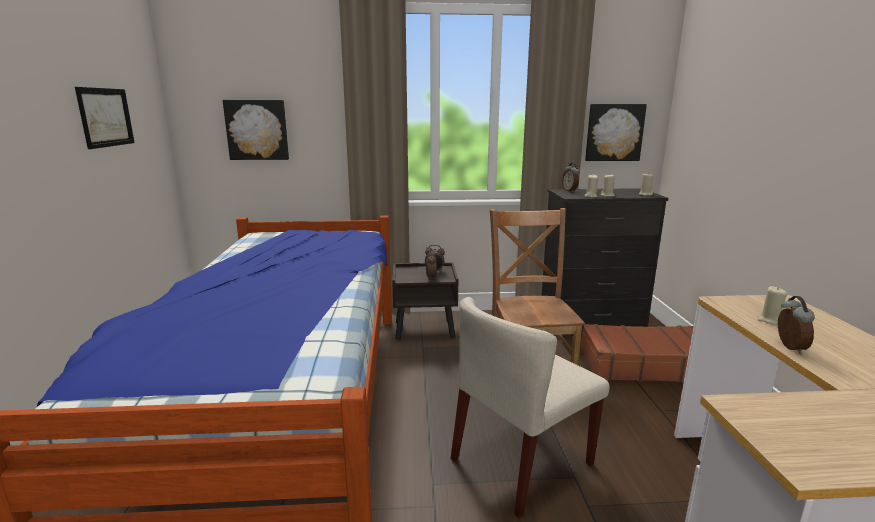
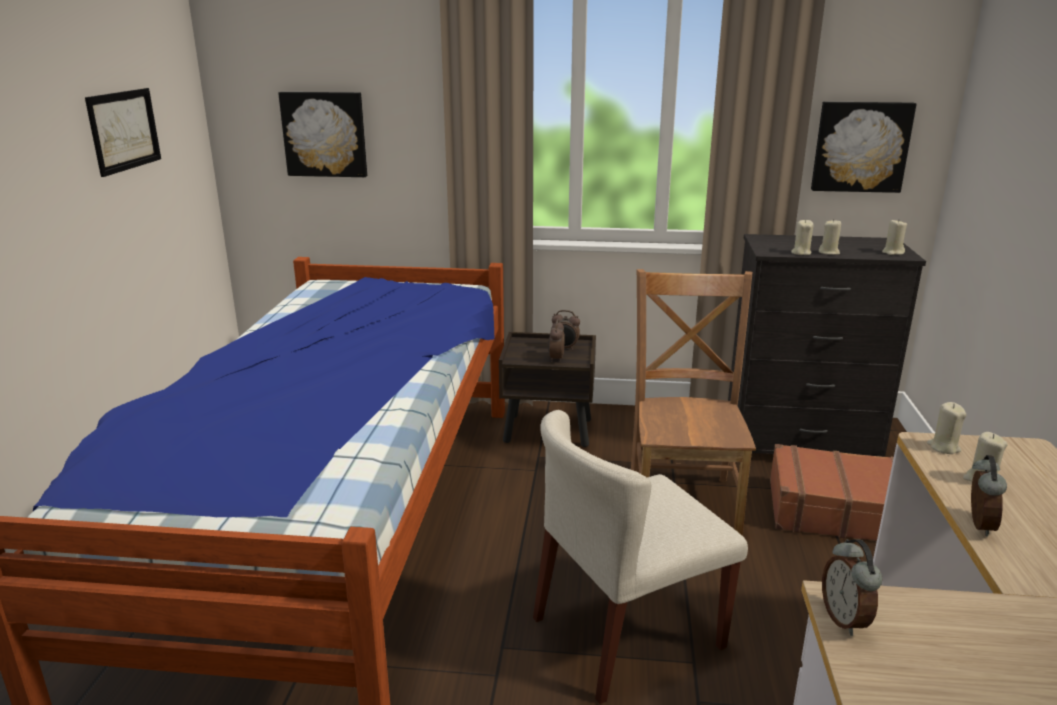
camera: 10 degrees right, 5 degrees up
(570, 191) = (775, 240): alarm clock -> alarm clock (845, 619)
(732, 303) = (943, 447): none -> beige candle

